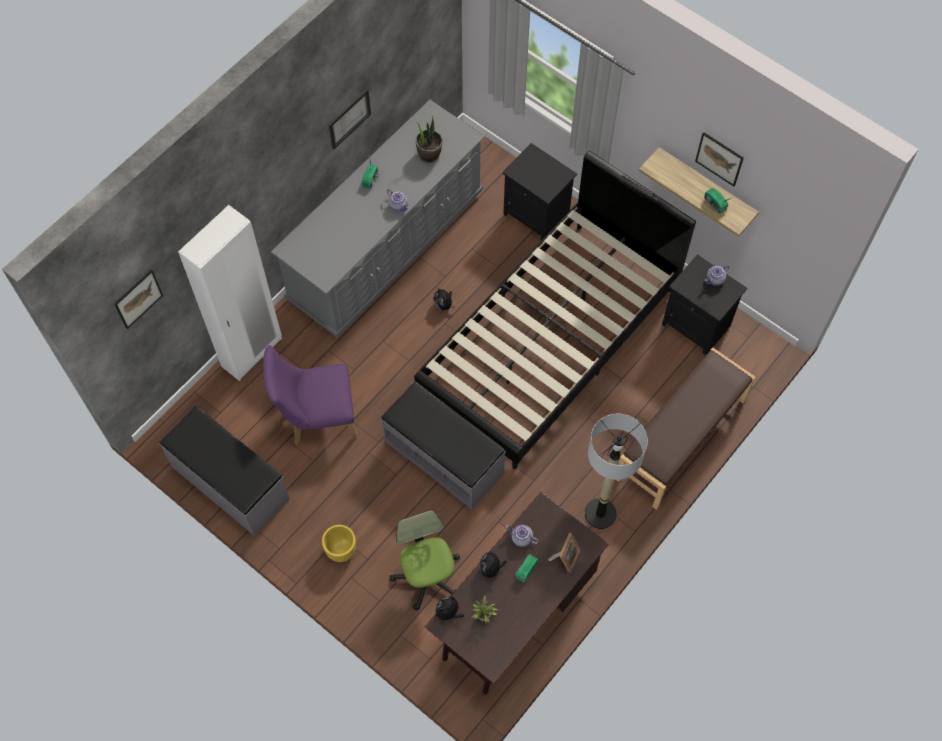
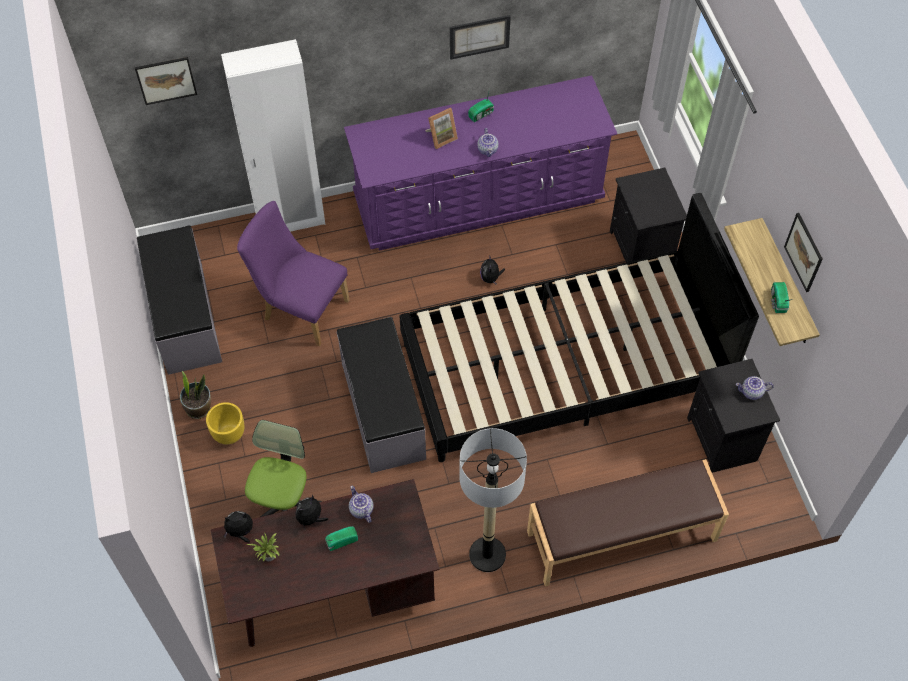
camera: 35 degrees right, 5 degrees down
(386, 247) = (478, 199): grey dresser -> purple dresser
(429, 154) = (552, 121): potted plant -> potted plant (199, 408)
(565, 557) = (388, 553): picture frame -> picture frame (441, 137)

